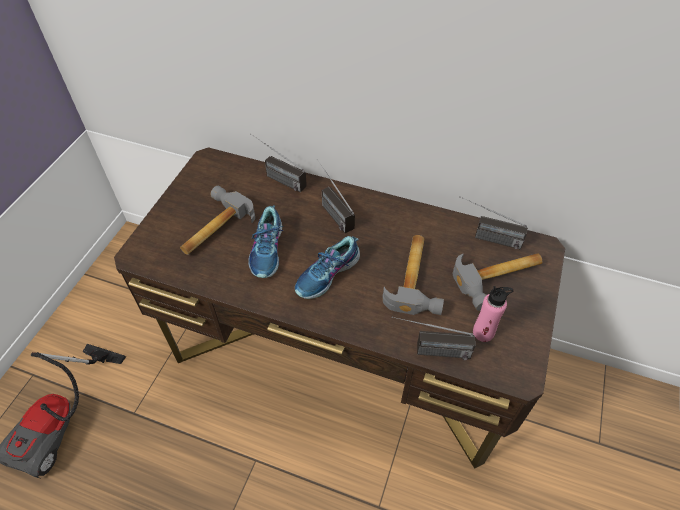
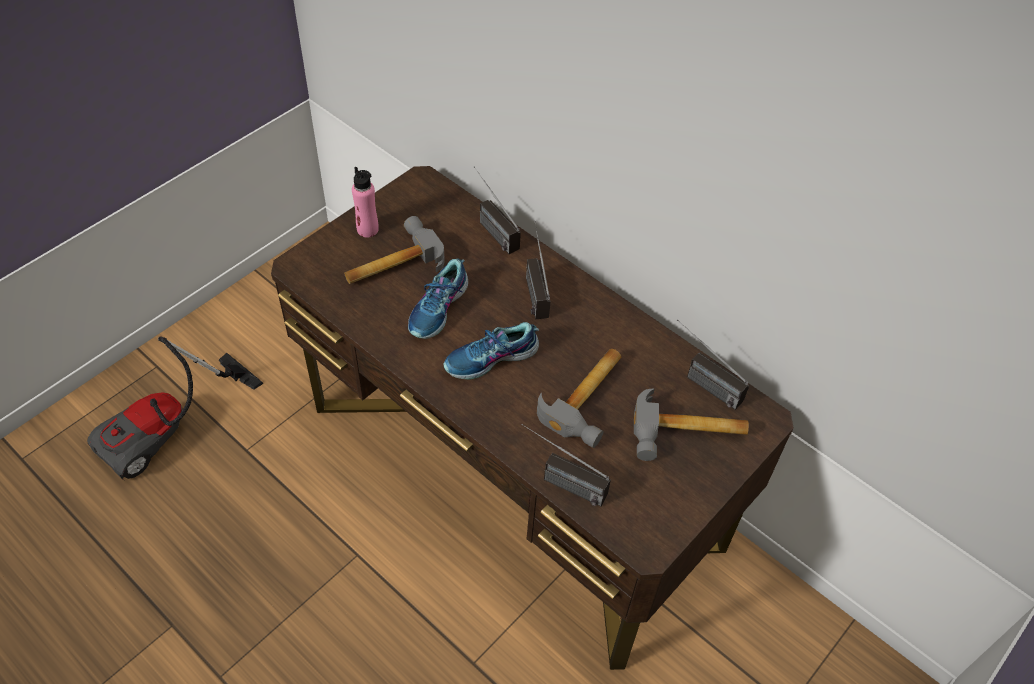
camera: 20 degrees right, 0 degrees up
(483, 332) = (632, 485): pink bottle -> pink bottle (367, 229)

